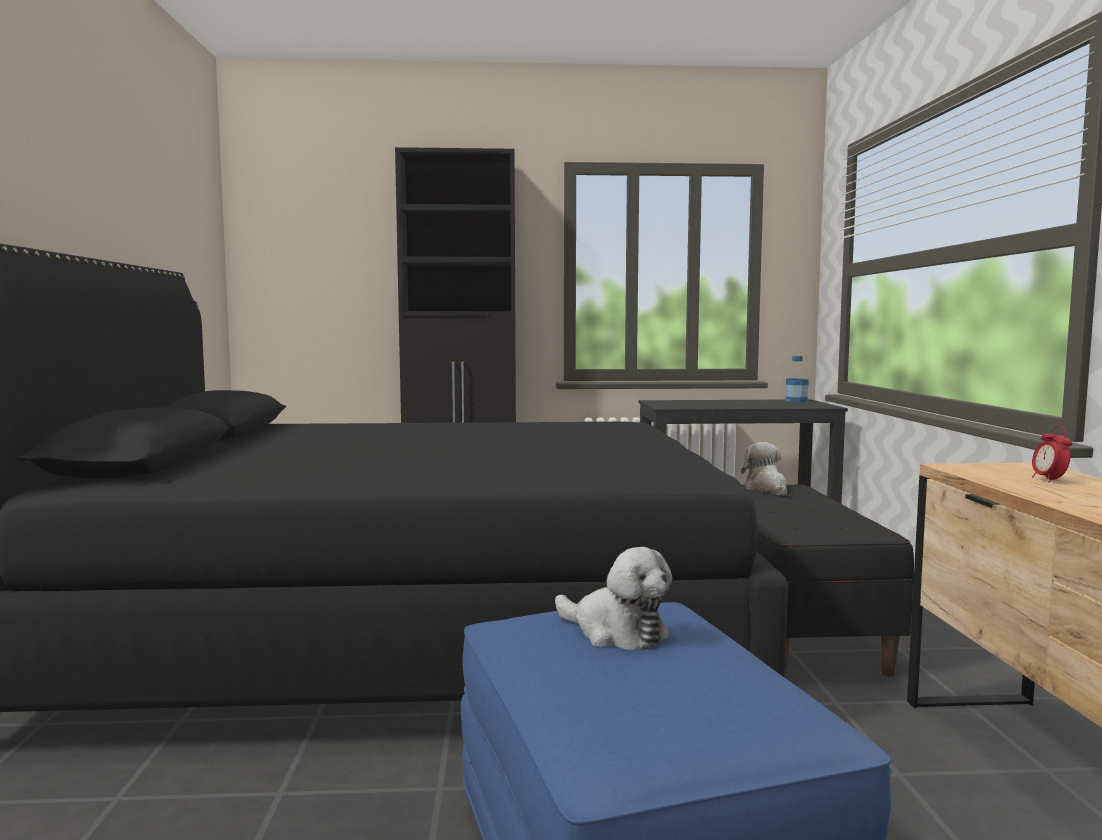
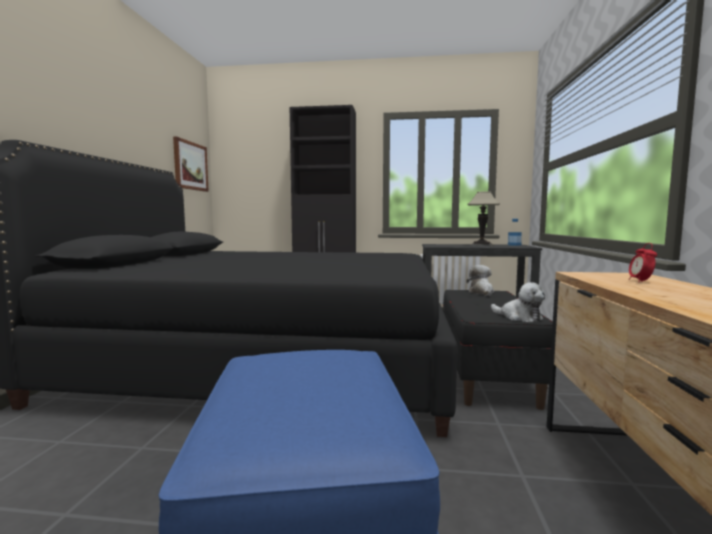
camera: 10 degrees right, 0 degrees up
(198, 255) = (190, 166): none -> picture
(615, 632) = (307, 366): plush toy -> plush toy (519, 317)
(745, 403) = (481, 245): none -> table lamp

